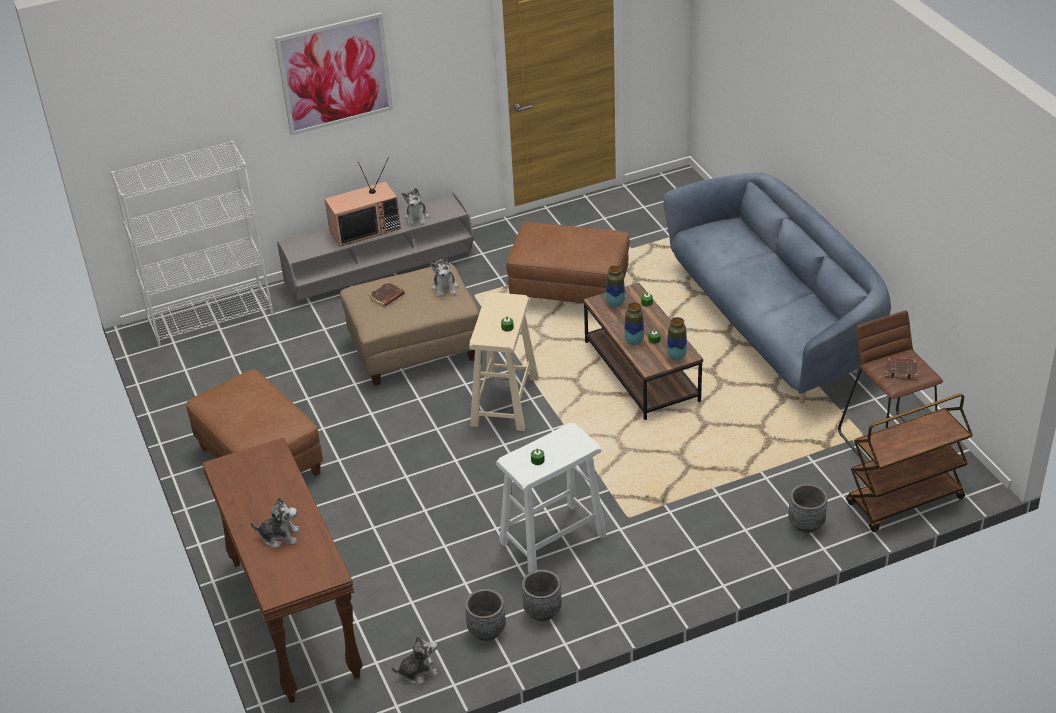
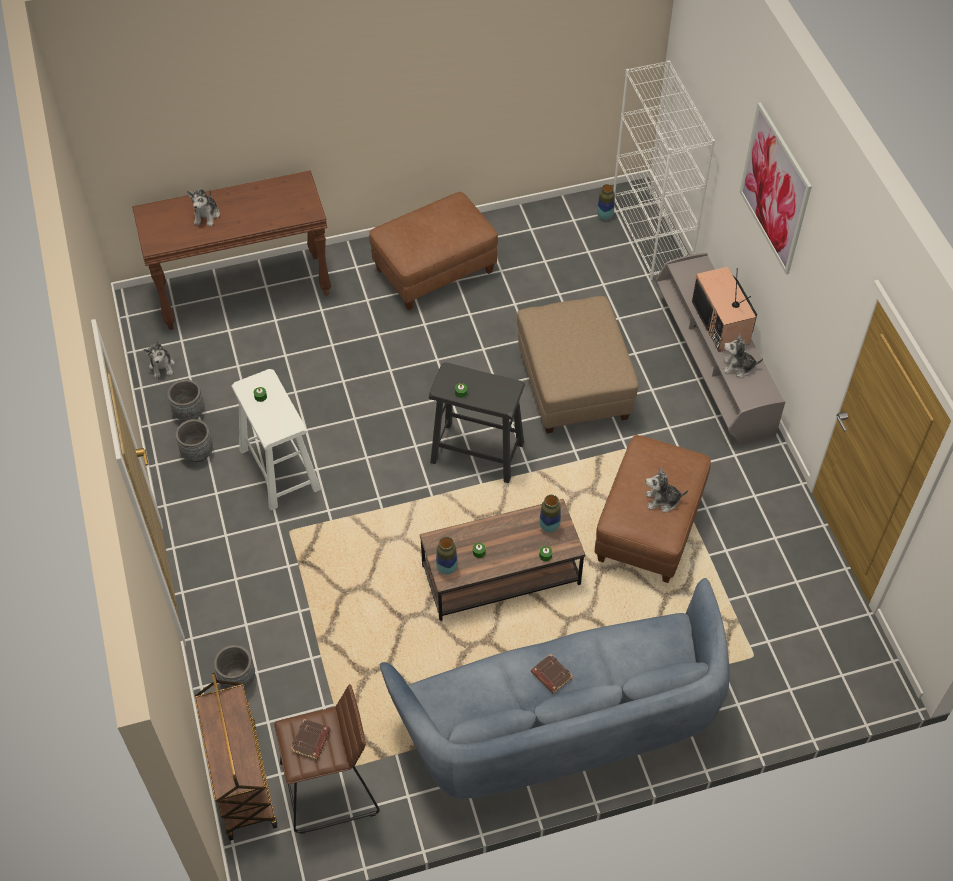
camera: 95 degrees right, 15 degrees up
(387, 297) = (575, 325): brown book -> brown book (550, 675)
(445, 287) = (586, 373): plush toy -> plush toy (662, 500)
(505, 401) = (478, 452): beige stool -> black stool
(634, 341) = (480, 534): vase -> vase (604, 216)

